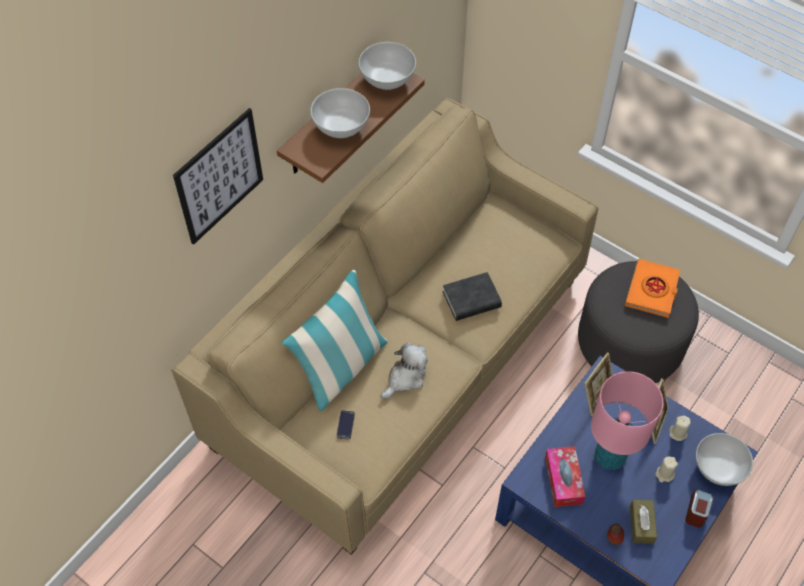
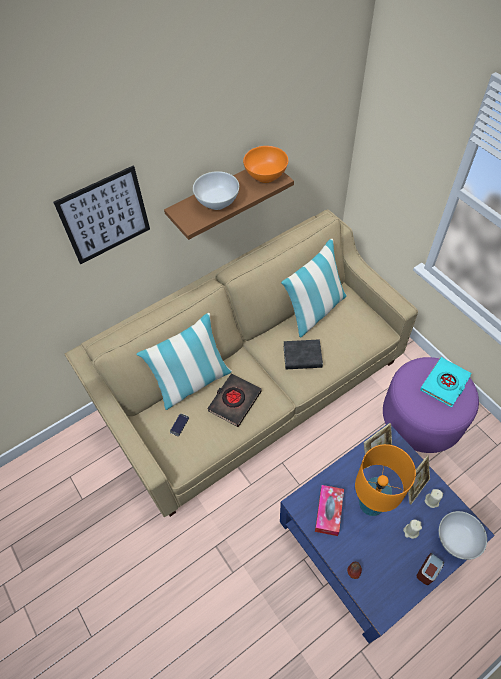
camera: 20 degrees right, 0 degrees up
(387, 80) = (265, 176): white bowl -> orange bowl
(405, 377) = (234, 401): plush toy -> black book
(466, 237) = (314, 311): none -> pillow
(609, 457) = (371, 504): pink table lamp -> orange table lamp
(630, 343) = (422, 417): grey ottoman -> purple ottoman
(641, 524) = (379, 567): brown tissue box -> none
(652, 291) = (445, 384): orange book -> turquoise book

